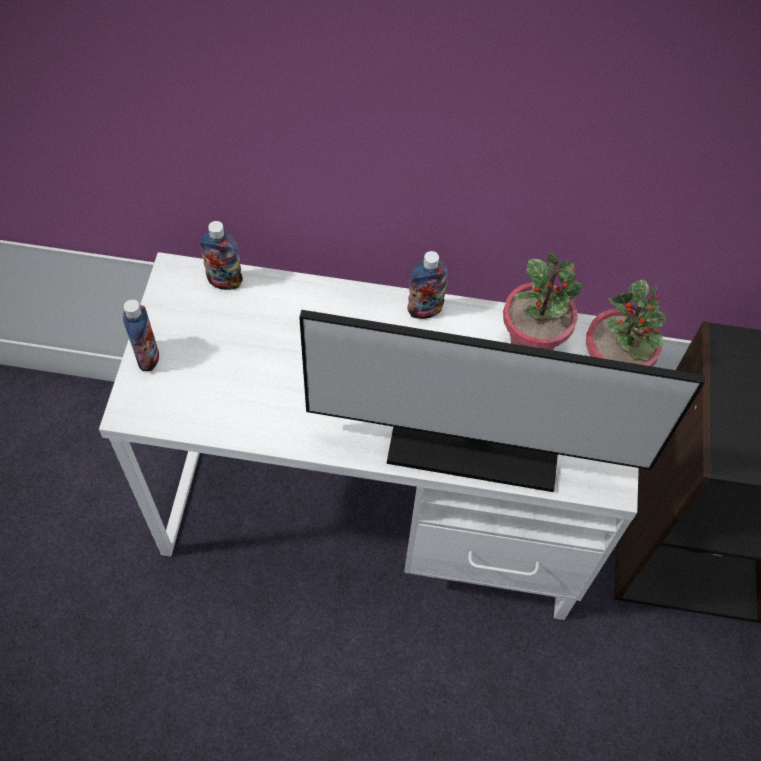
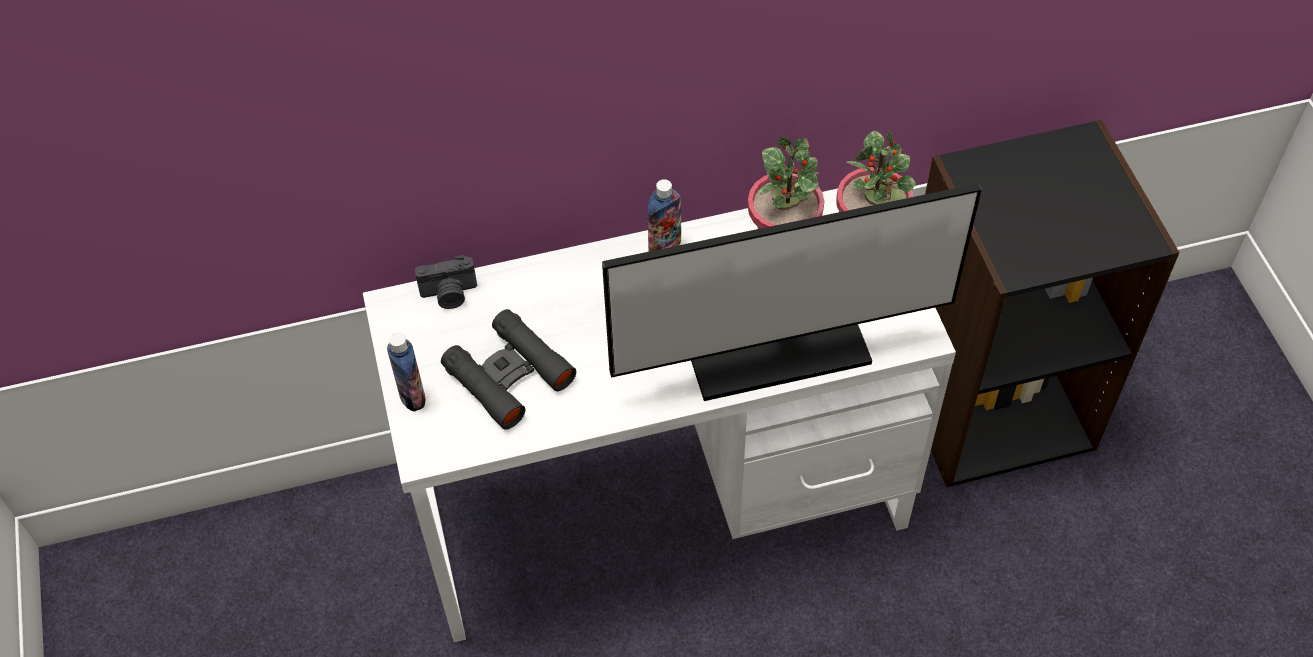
camera: 20 degrees left, 5 degrees down
(225, 281) = (449, 294): bottle -> camera
(235, 371) = (509, 375): none -> black binoculars

